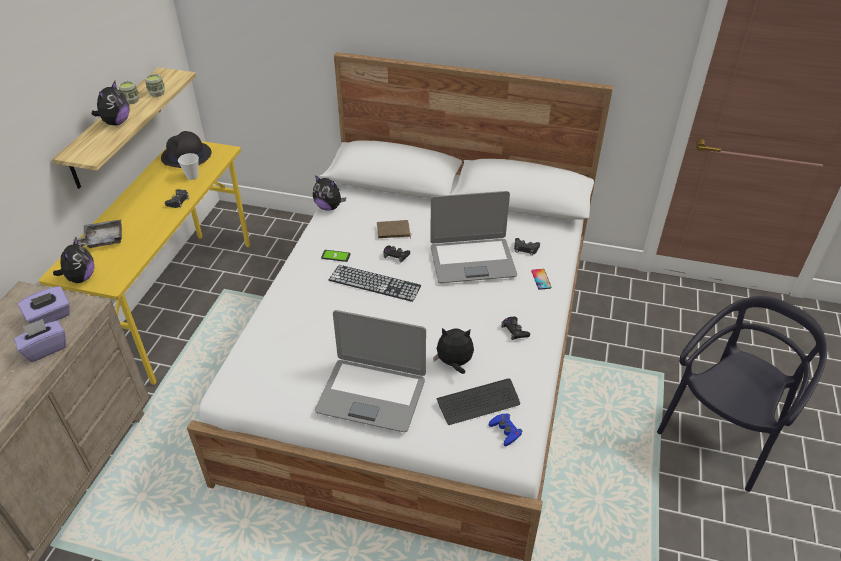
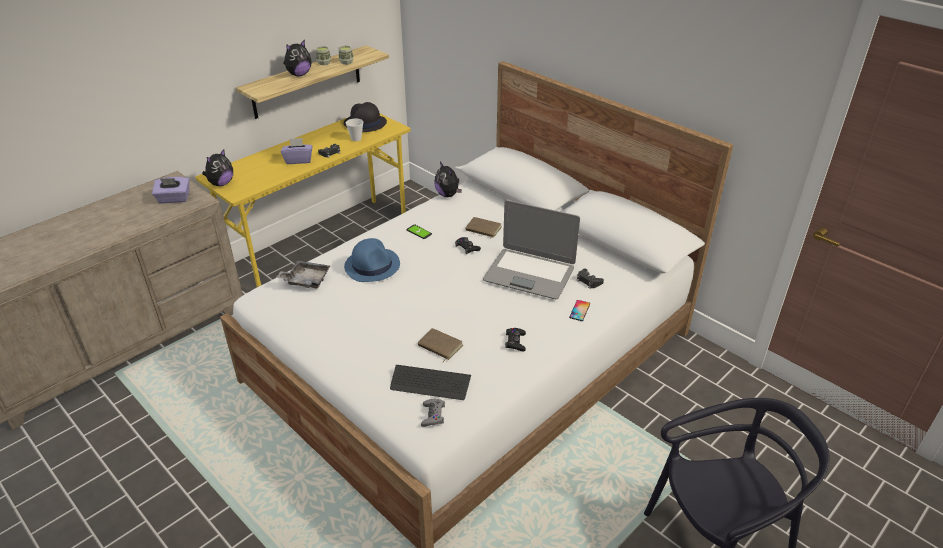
camera: 30 degrees right, 5 degrees down
(45, 348) = (153, 218): purple tissue box -> purple tissue box (298, 160)
(102, 240) = (257, 163): grey tray -> grey tray (306, 280)
(324, 308) = (372, 265): none -> blue hat
(371, 394) = (352, 342): laptop -> none
(374, 283) = (430, 262): keyboard -> none
(454, 363) = (439, 346): plush toy -> brown book
(505, 431) = (433, 415): blue game controller -> grey game controller

